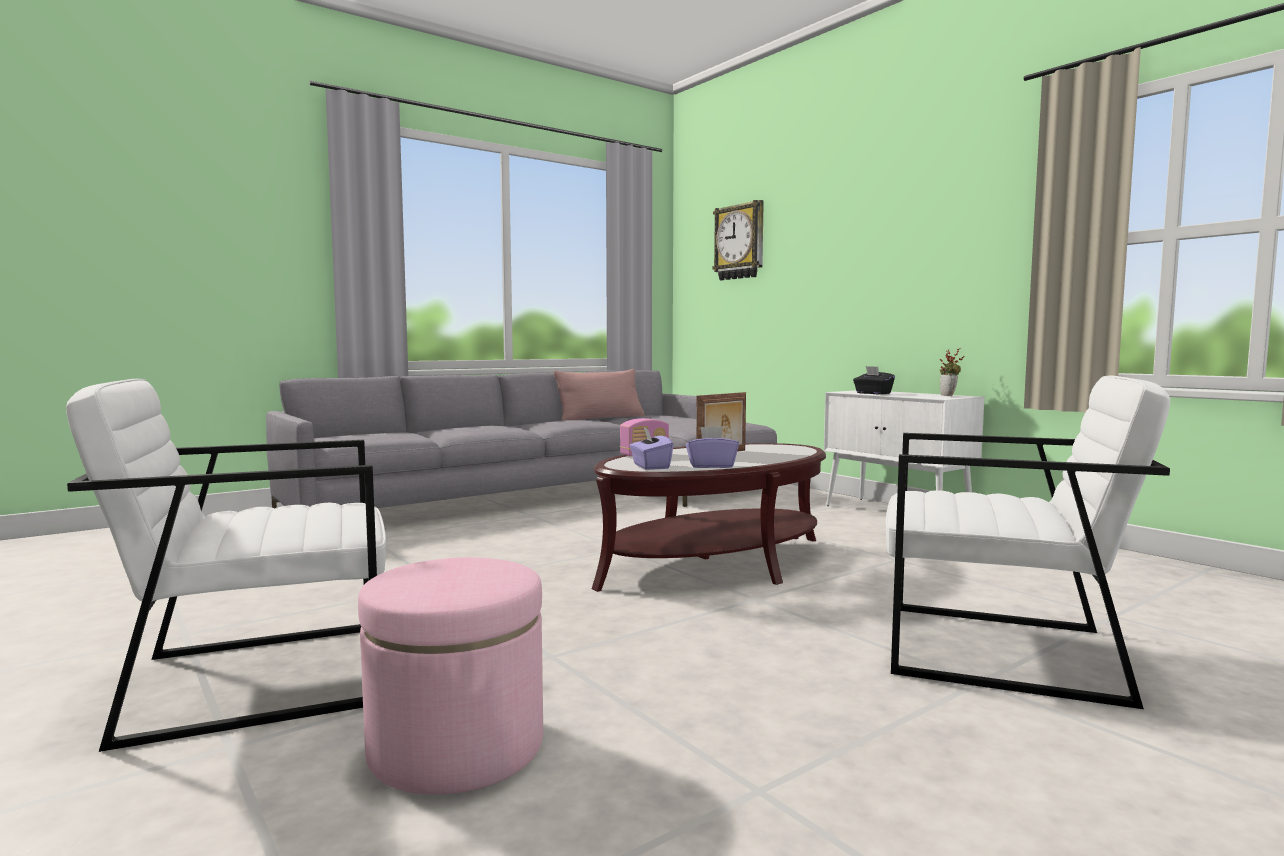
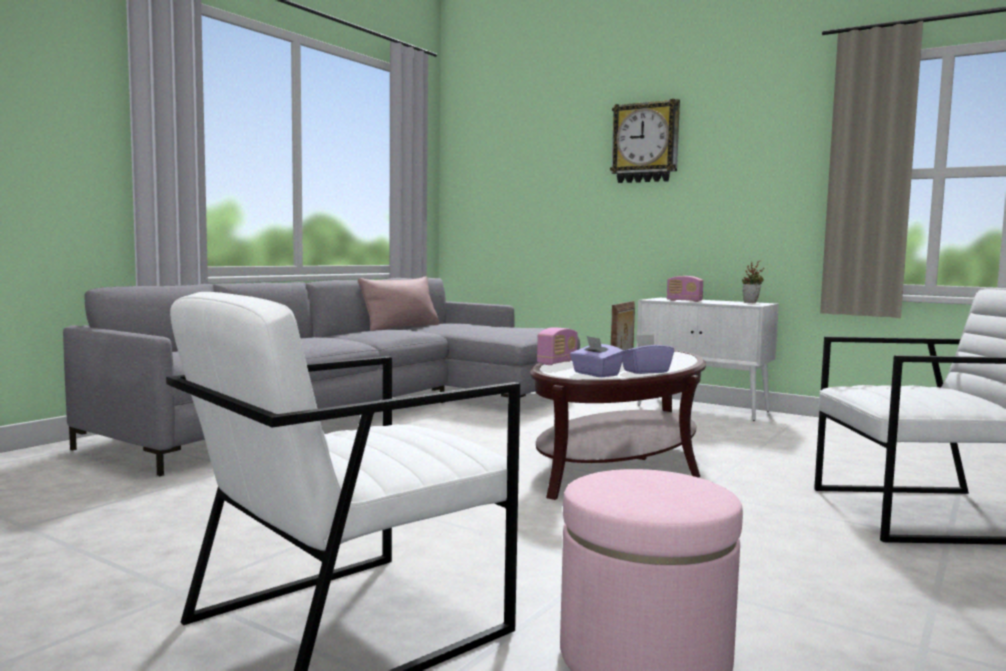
camera: 20 degrees left, 0 degrees up
(740, 242) = (522, 153): wall clock -> wall clock (645, 143)
(873, 393) = (684, 301): black tissue box -> radio

